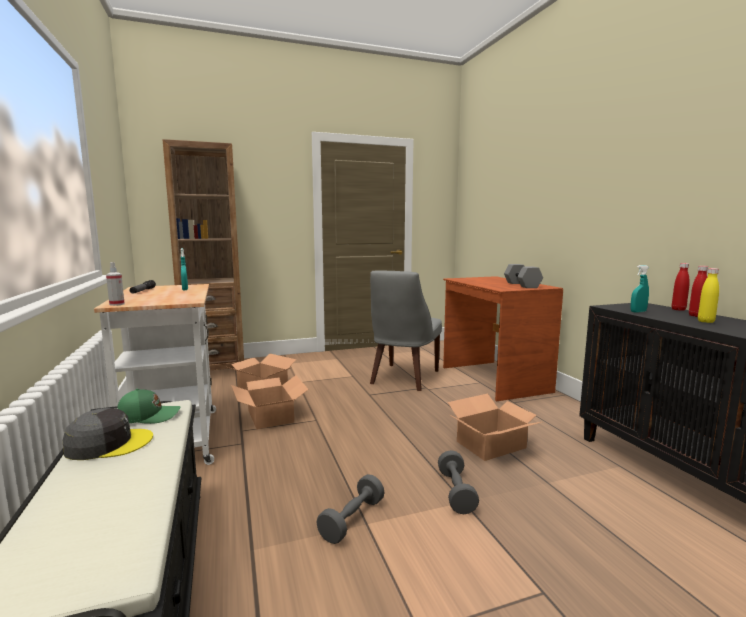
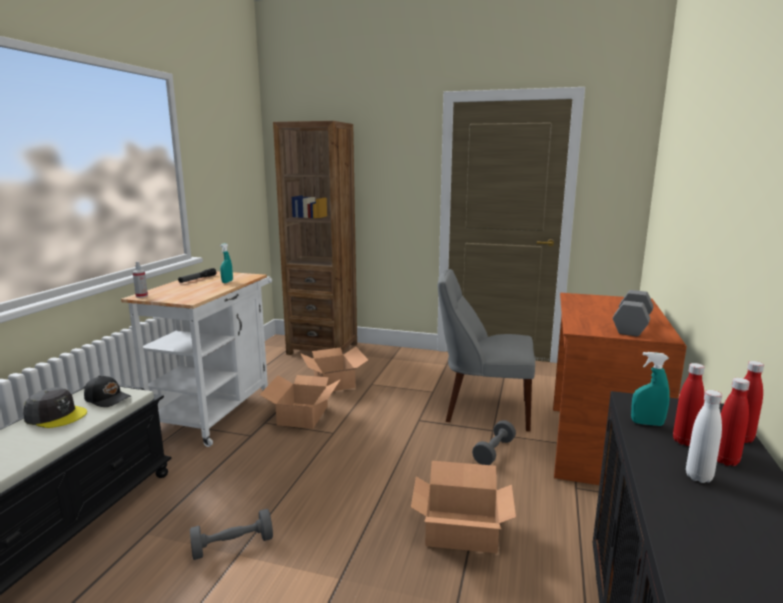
camera: 35 degrees right, 5 degrees up
(148, 416) = (108, 398): green cap -> black cap
(403, 378) = (483, 410): grey chair -> grey chair turned 45 degrees clockwise
(456, 492) = (347, 565): grey dumbbell -> grey dumbbell (494, 452)
(667, 314) = (684, 441): none -> red bottle
(706, 321) = (698, 477): yellow bottle -> white bottle

